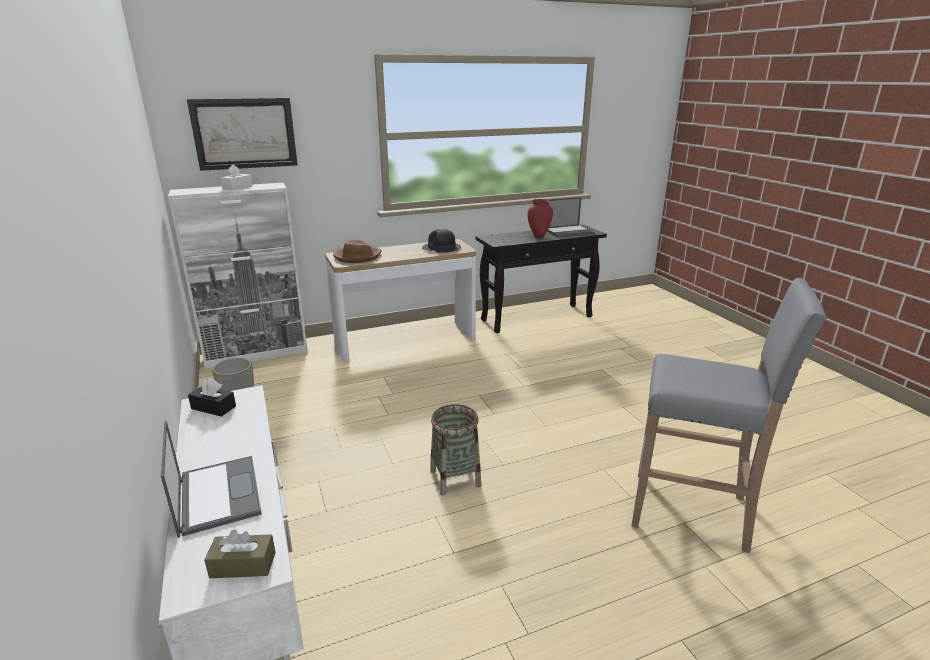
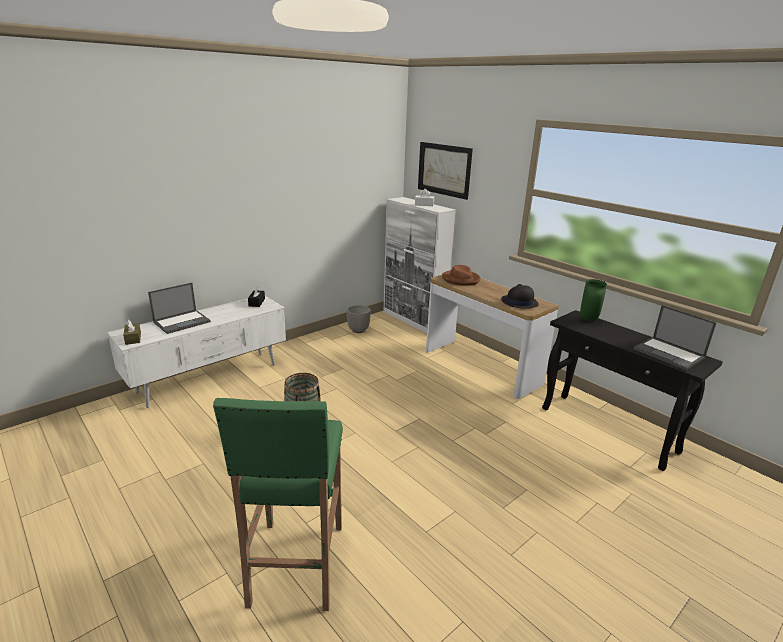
camera: 70 degrees right, 0 degrees up
(498, 236) = (589, 319): none -> green vase
(538, 236) = (620, 339): red vase -> none
(692, 511) = (296, 566): grey stool -> green stool

